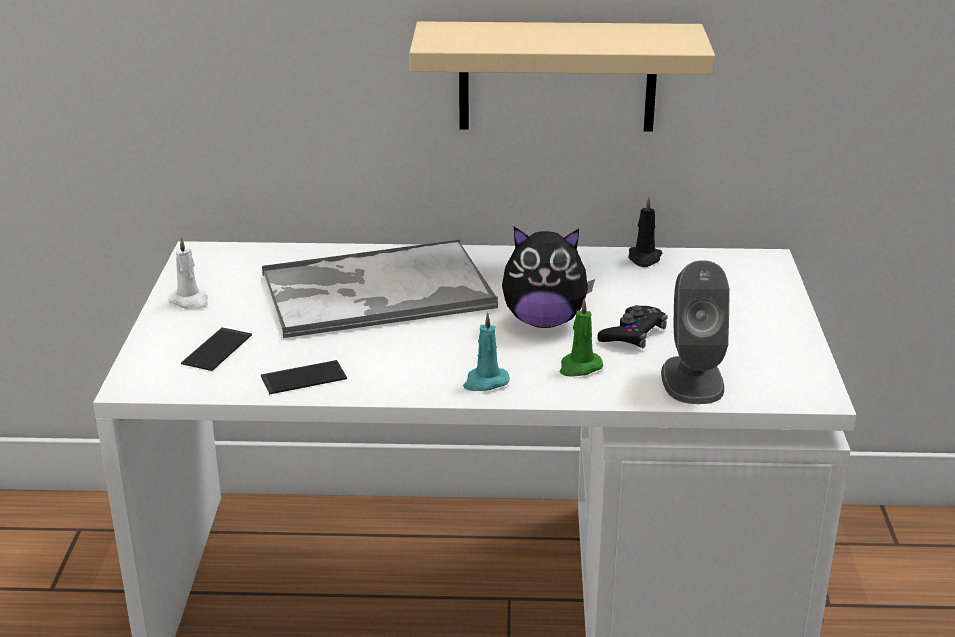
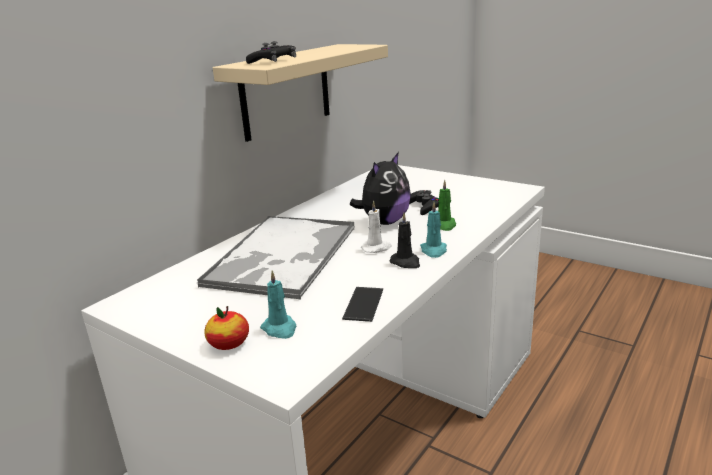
camera: 55 degrees left, 5 degrees down
(172, 334) = (229, 343): none -> apple
(190, 301) = (188, 324): white candle -> white candle (376, 248)
(217, 349) = (280, 329): phone -> turquoise candle
(477, 36) = (273, 61): none -> black game controller
(644, 258) = (351, 187): black candle -> black candle (406, 262)
(692, 379) = (484, 206): grey speaker -> none

